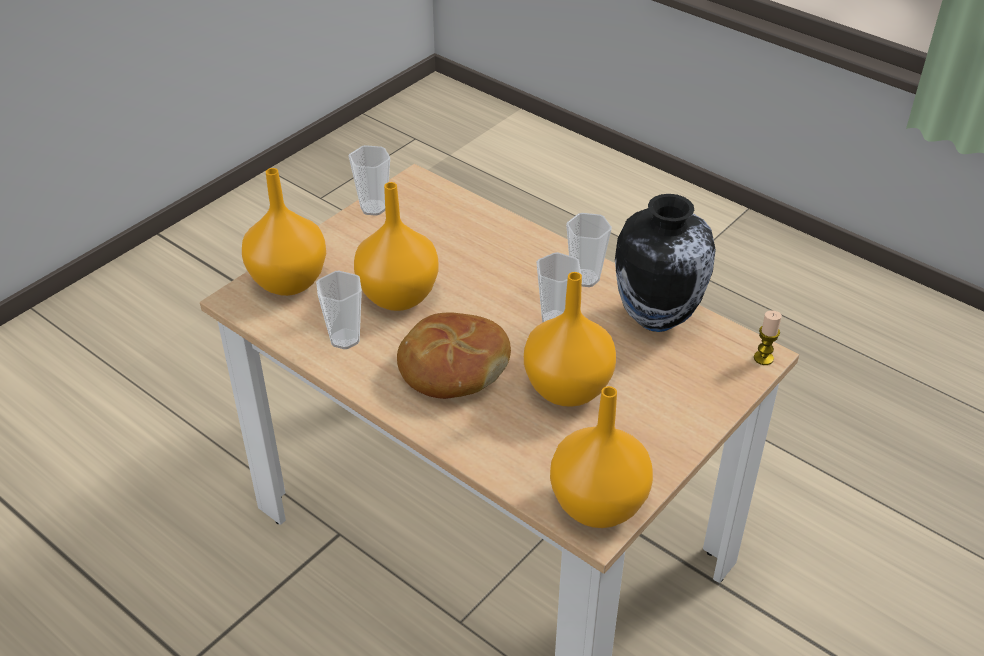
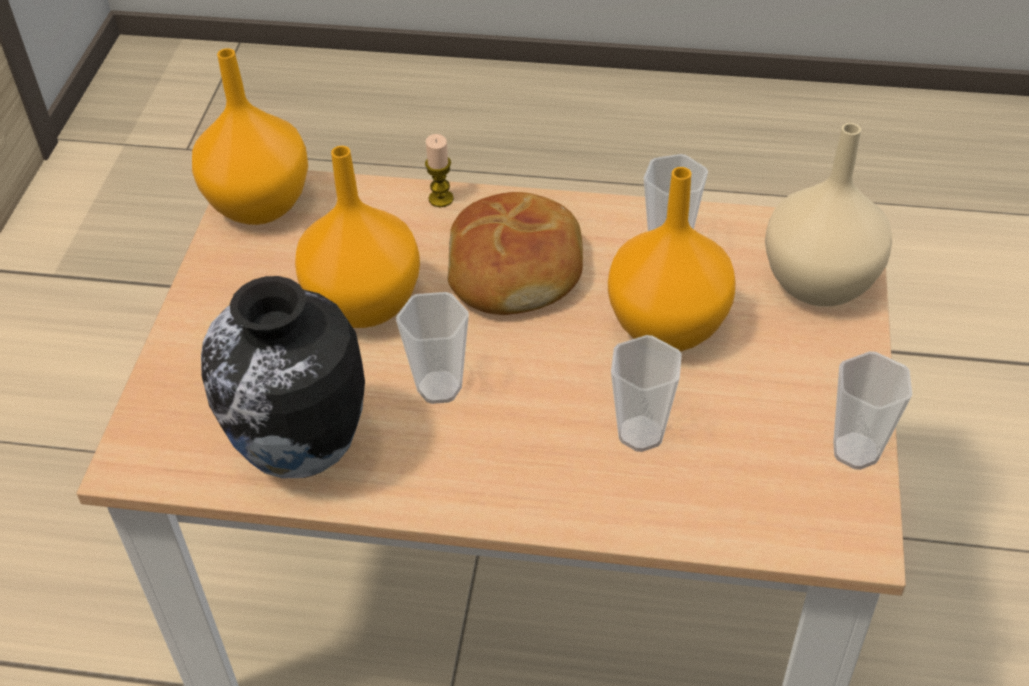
camera: 150 degrees right, 5 degrees up
(288, 280) = (821, 284): orange vase -> beige vase
(585, 278) = (443, 476): cup -> cup (640, 433)
(763, 358) = (126, 459): candle -> candle (441, 199)

